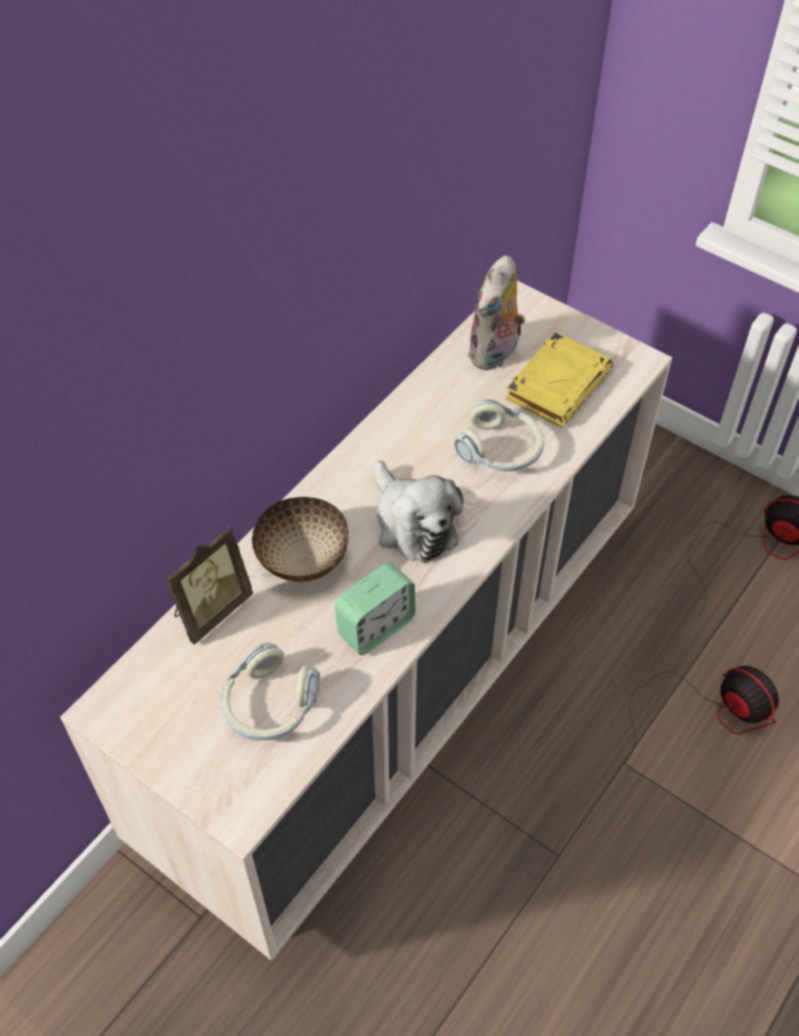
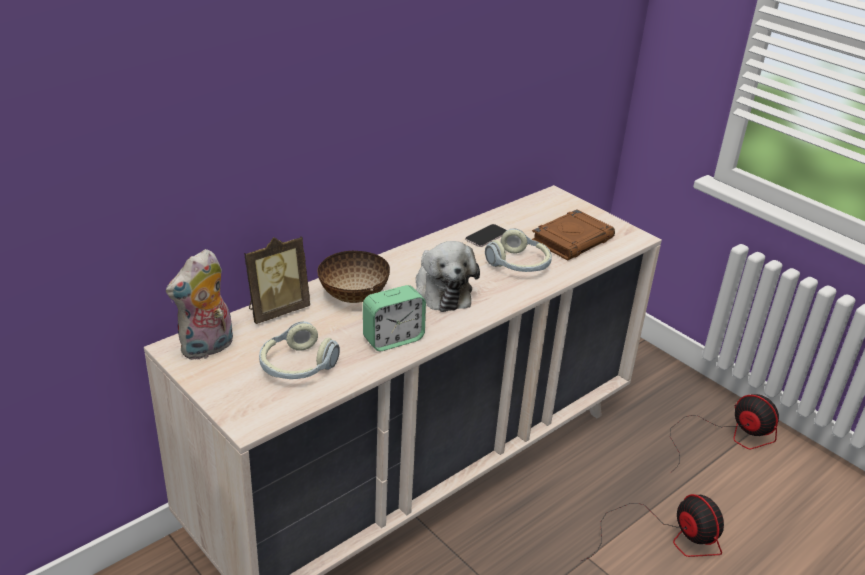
camera: 10 degrees right, 20 degrees down
(445, 403) = (486, 236): none -> phone
(495, 354) = (531, 219): plush toy -> plush toy (207, 348)
(558, 384) = (572, 240): yellow book -> brown book

